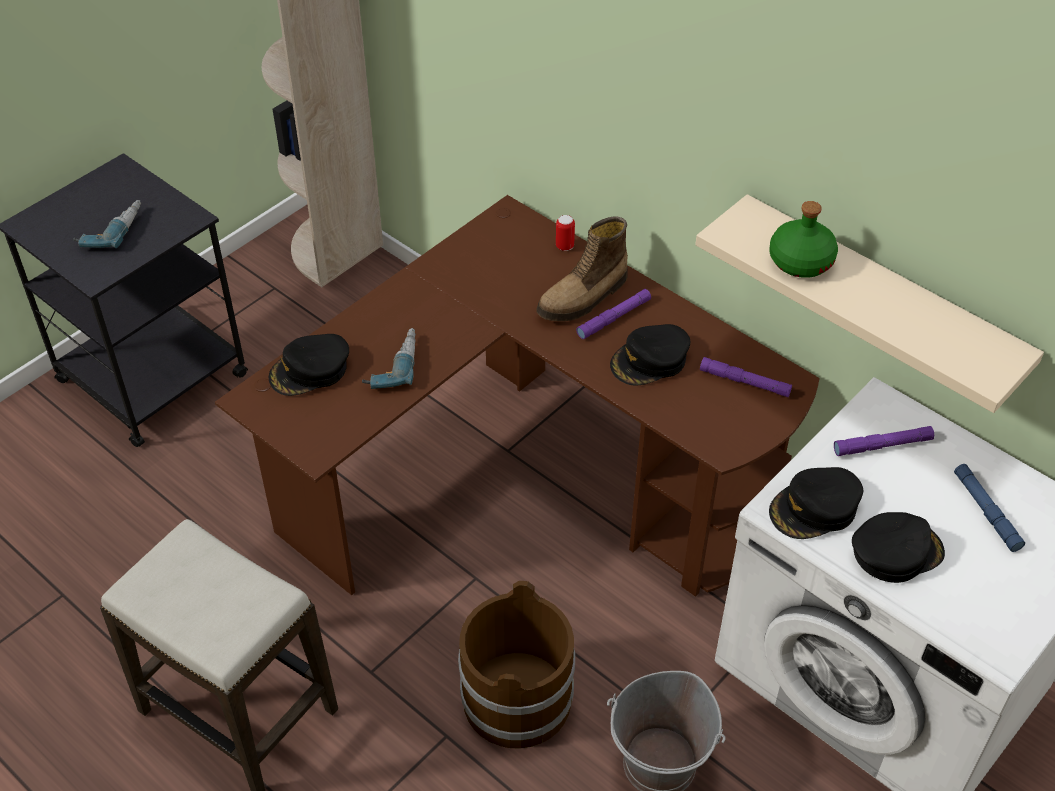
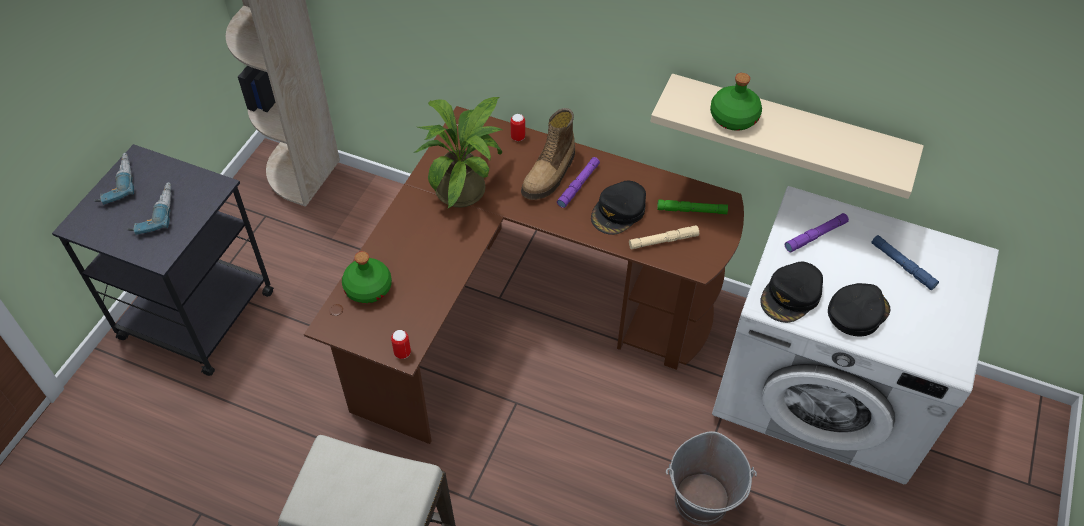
camera: 20 degrees left, 5 degrees up
(310, 370) = (369, 288): black cap -> green bottle
(315, 452) = (402, 353): none -> can
(392, 364) = (429, 265): power drill -> power drill (116, 183)
(475, 288) = (466, 188): none -> potted plant
(517, 700) = (584, 485): brown bucket -> none
(691, 408) = (663, 241): none -> beige flashlight
(744, 382) = (691, 210): purple flashlight -> green flashlight

